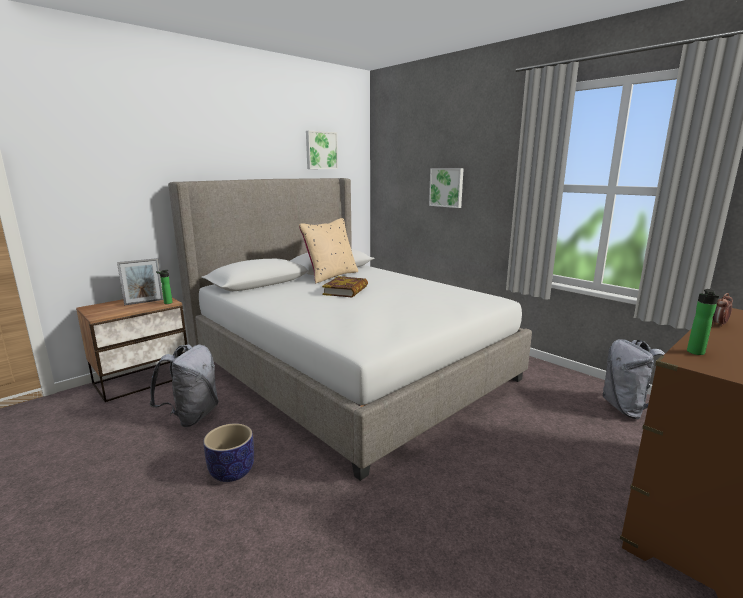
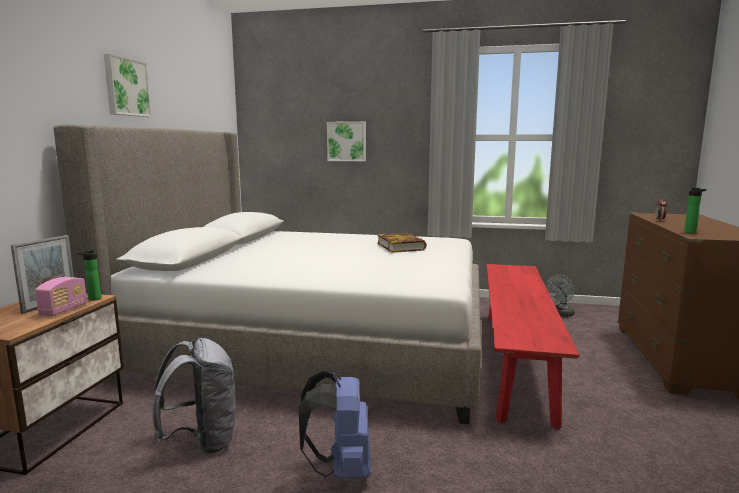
camera: 35 degrees left, 5 degrees down
(142, 307) = (64, 310): none -> radio
(232, 471) = (341, 468): planter -> blue backpack
(321, 150) = (198, 98): picture -> picture (126, 87)
(331, 276) = (260, 242): beige pillow -> none
(346, 290) = (313, 251): book -> book (401, 247)
(494, 441) = (515, 360): none -> red bench
(628, 410) = (560, 314): grey backpack -> grey fan

